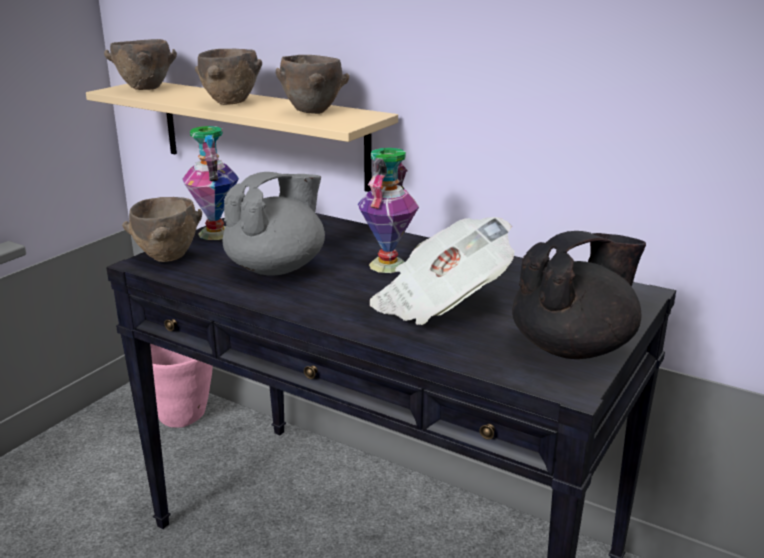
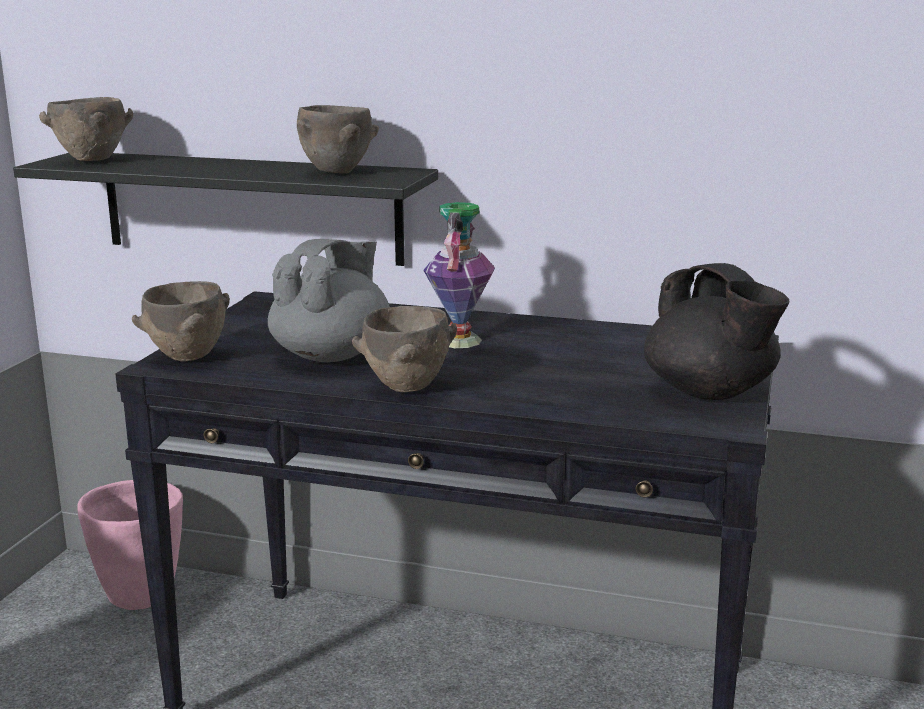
camera: 15 degrees left, 5 degrees down
(216, 233) = (227, 328): vase -> none
(230, 103) = (224, 169): brown bowl -> brown bowl (406, 387)
(262, 133) = (250, 207): beige shelf -> black shelf
(439, 303) = (544, 369): newspaper -> none
(573, 347) = (710, 393): black teapot -> black teapot turned 105 degrees clockwise

